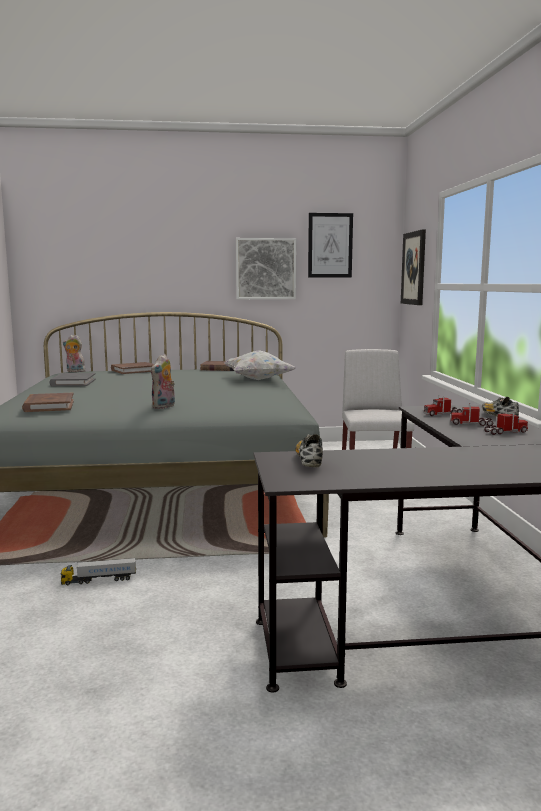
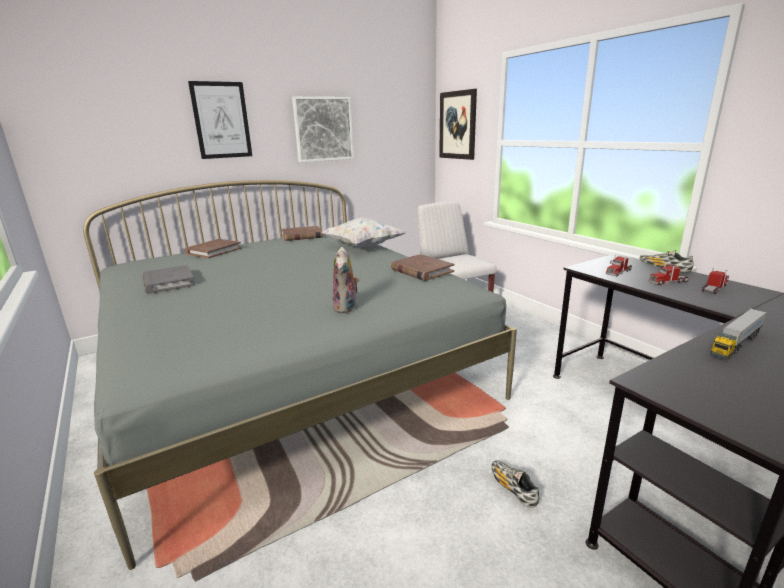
camera: 25 degrees left, 10 degrees up
(49, 406) = (201, 335): brown book -> brown book (421, 270)
(74, 371) = (138, 261): plush toy -> none
(99, 580) = (366, 547): toy truck -> toy truck (736, 344)
(309, 461) = (693, 382): shoe -> shoe (513, 488)
(330, 245) = (379, 104): picture -> picture (221, 120)

